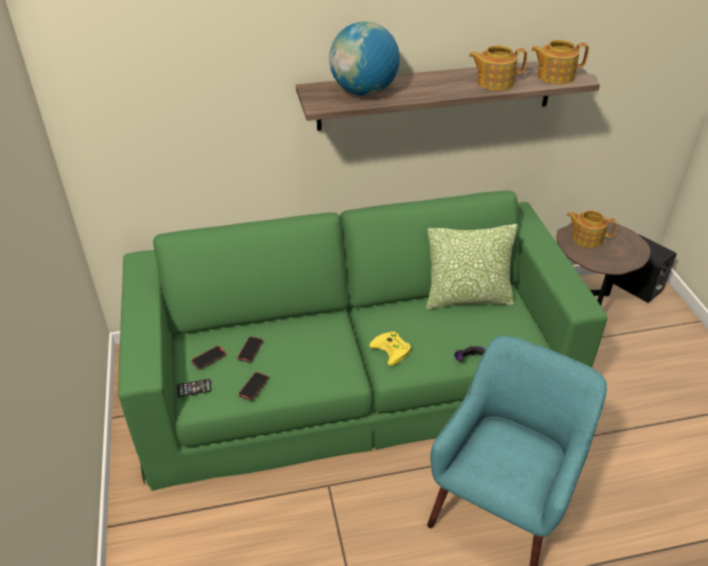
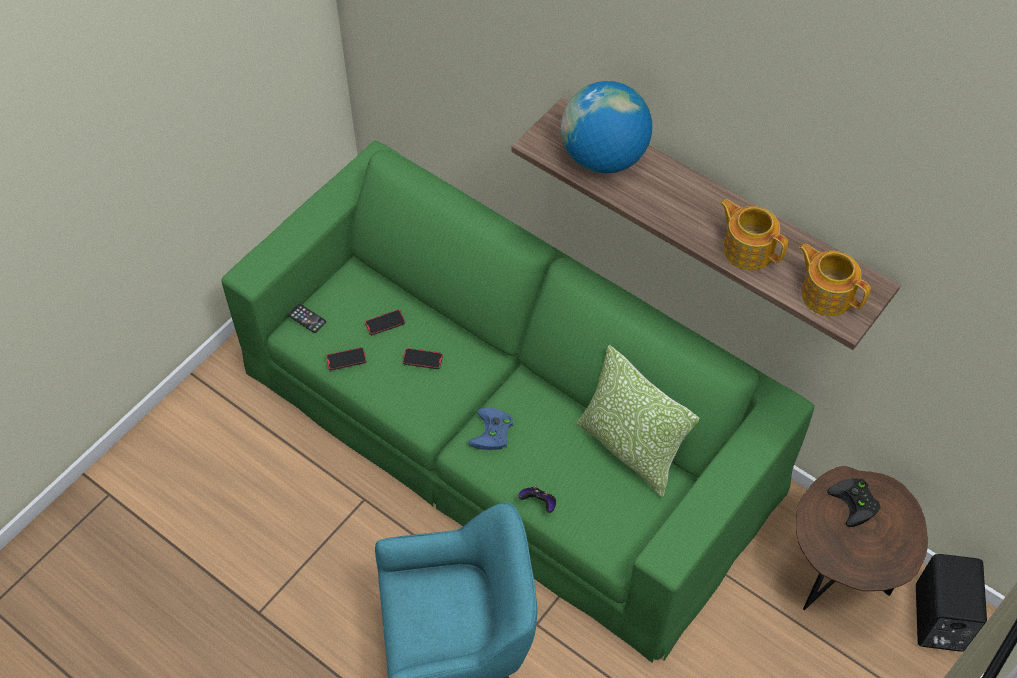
camera: 50 degrees right, 15 degrees up
(209, 358) = (347, 301): phone -> phone (422, 359)
(393, 350) = (493, 433): yellow game controller -> blue game controller
(586, 238) = (856, 503): teapot -> black game controller

